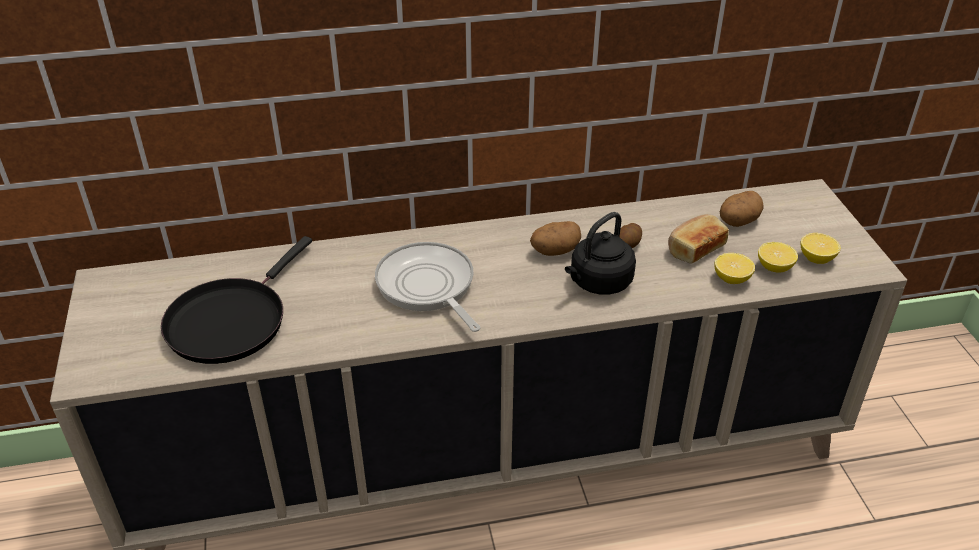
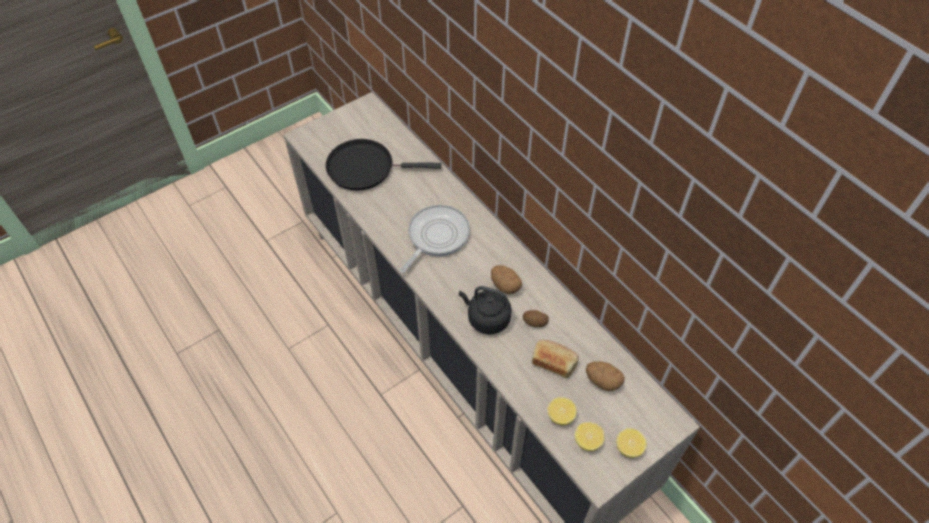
camera: 65 degrees right, 15 degrees up
(731, 279) = (532, 392): lemon -> lemon (629, 447)

